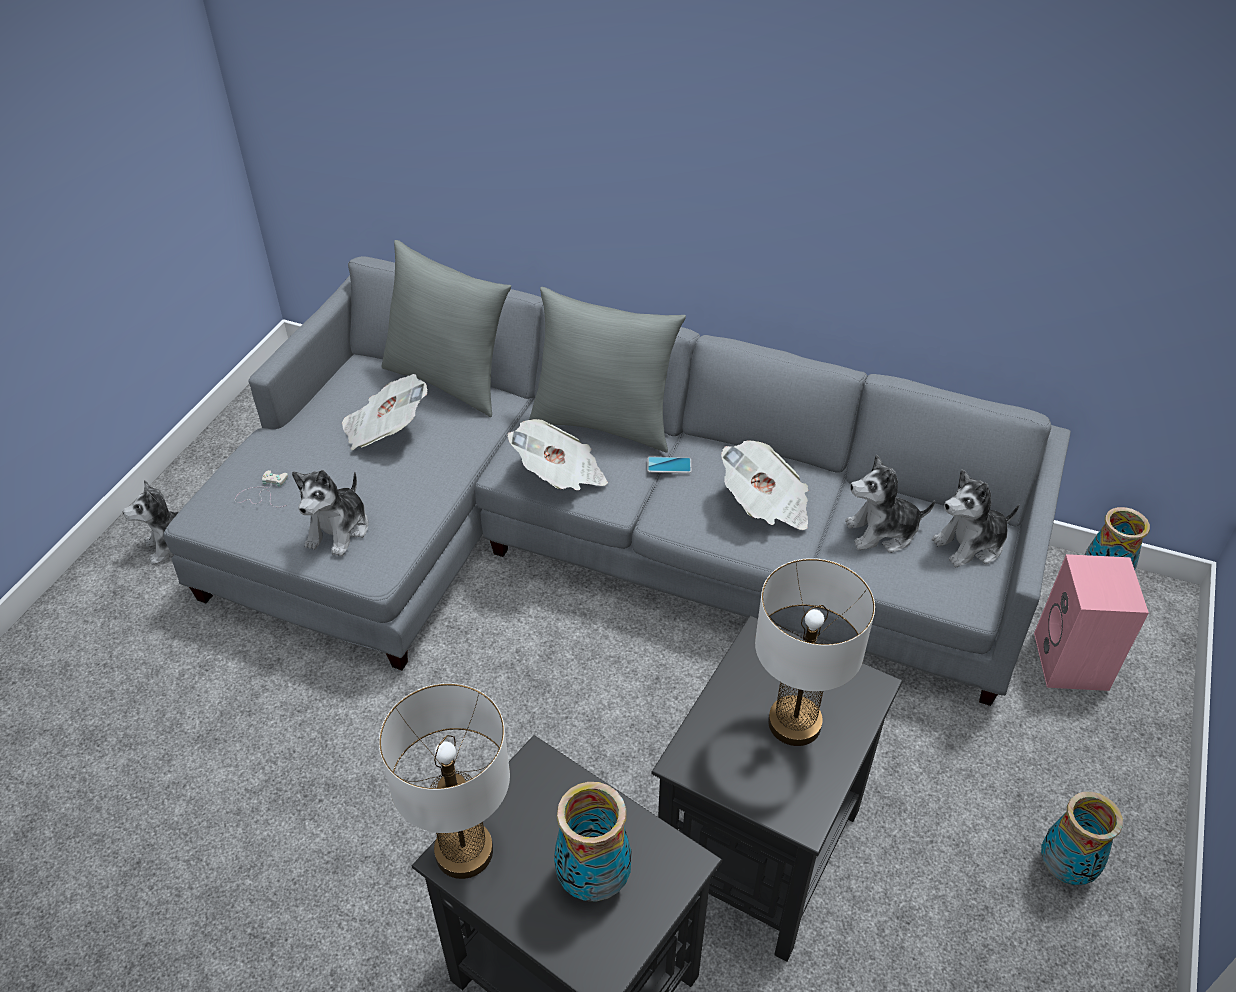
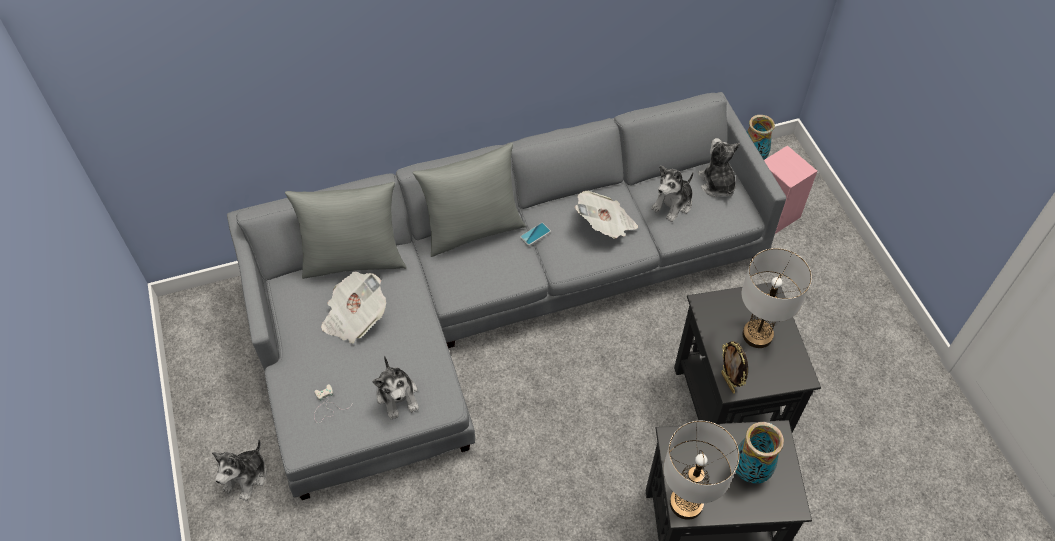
camera: 40 degrees left, 10 degrees up
(560, 475) = (484, 278): newspaper -> none
(688, 752) = (728, 382): none -> picture frame
(970, 544) = (717, 184): plush toy -> plush toy turned 135 degrees clockwise
(1065, 867) = (850, 318): vase -> none

